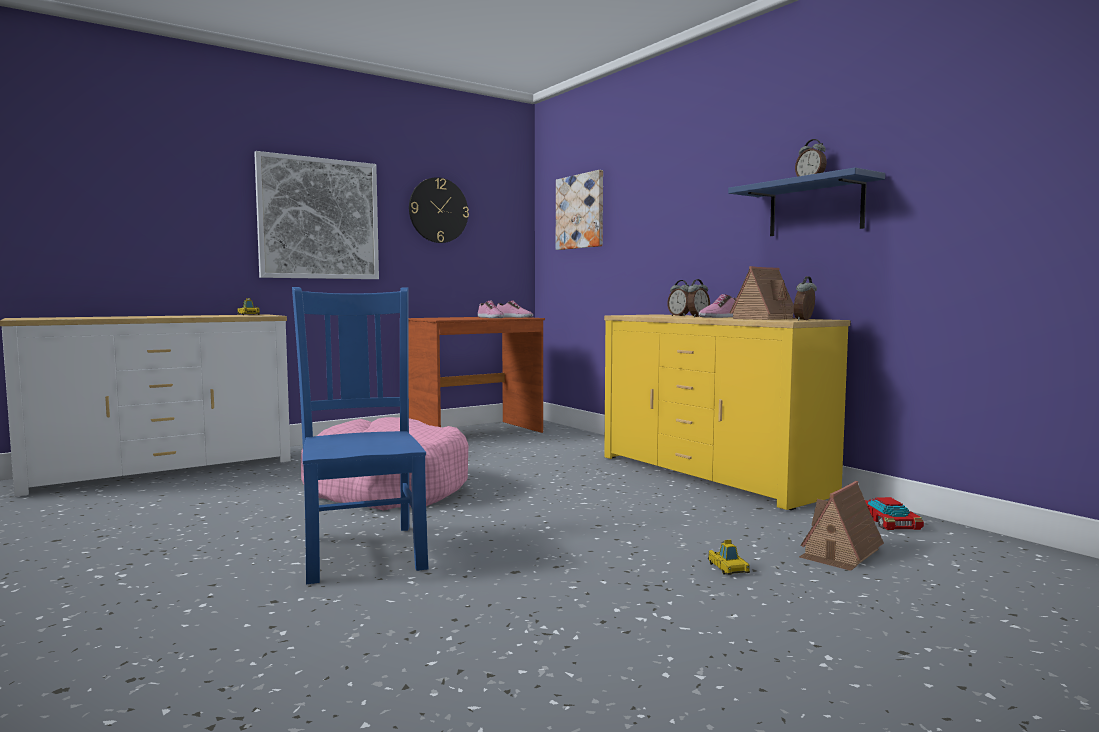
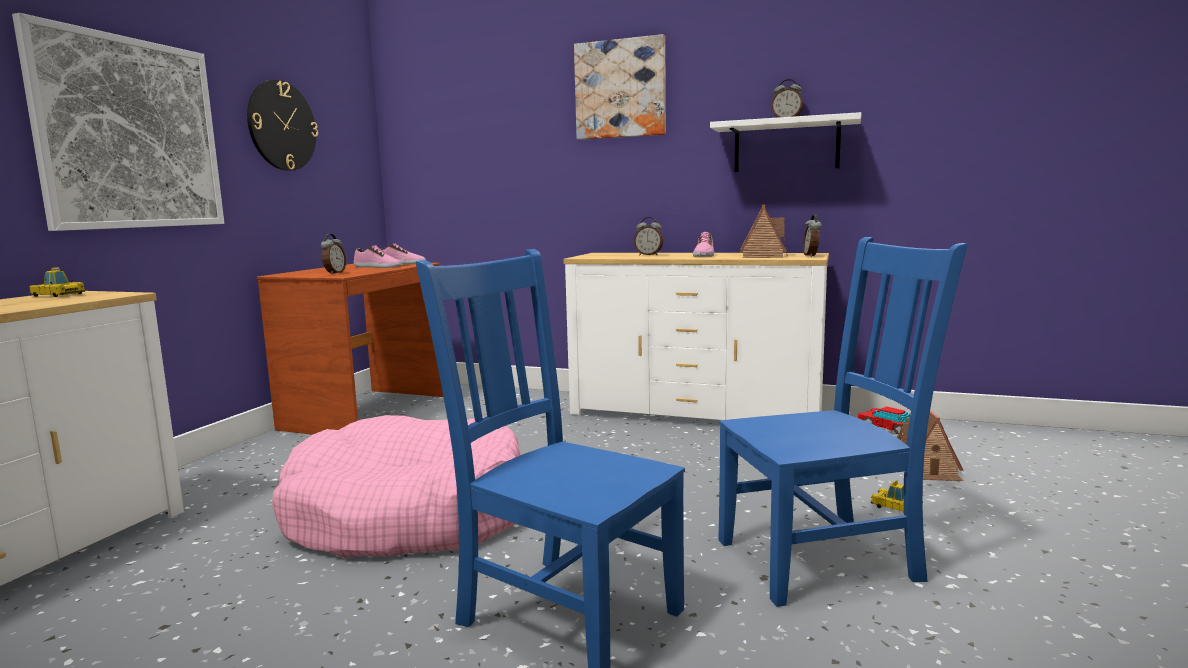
camera: 35 degrees left, 5 degrees up
(580, 211) = (461, 135): picture -> picture (620, 89)
(581, 576) = (823, 559): none -> blue chair
(697, 316) = (679, 256): alarm clock -> alarm clock (334, 273)
(711, 475) = (695, 413): yellow dresser -> white dresser
(815, 207) = (786, 146): blue shelf -> white shelf

